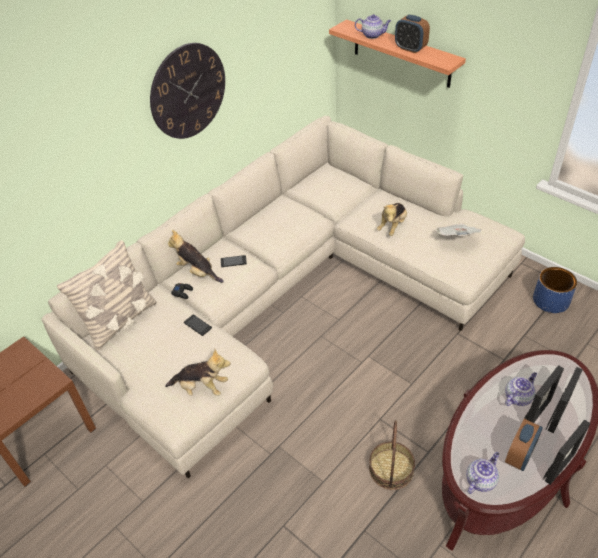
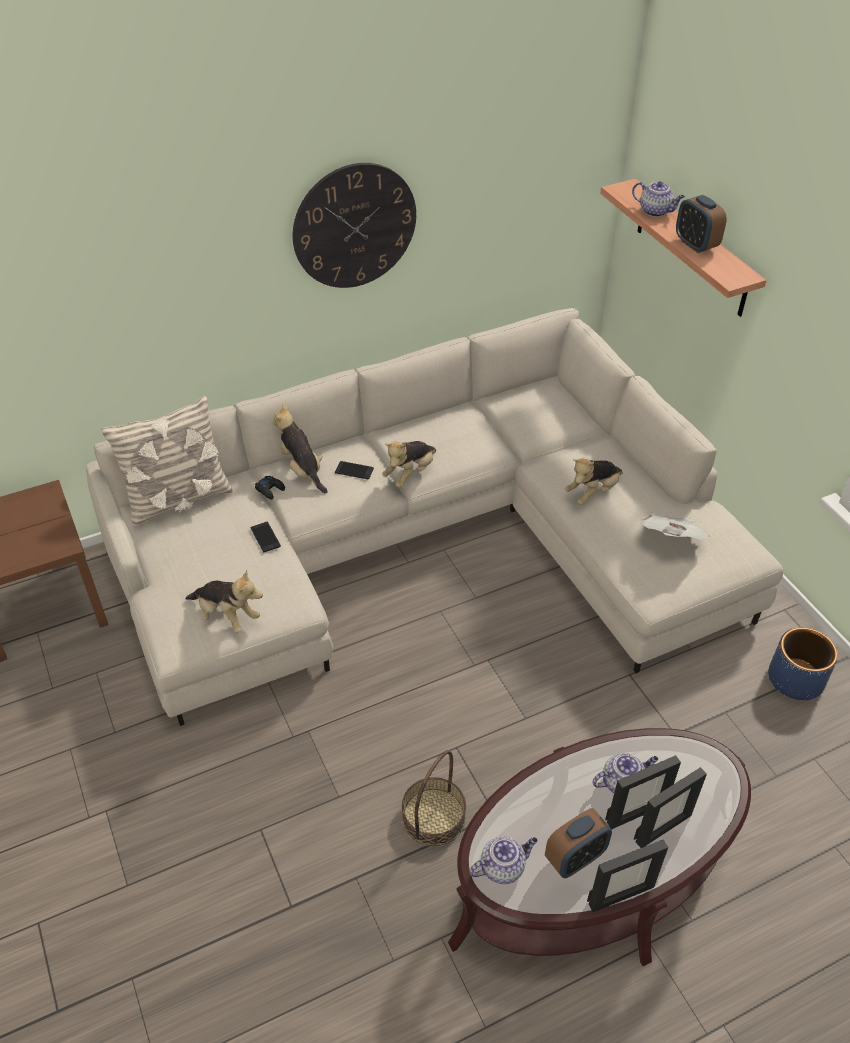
camera: 20 degrees right, 0 degrees up
(271, 251) = (410, 473): none -> plush toy

